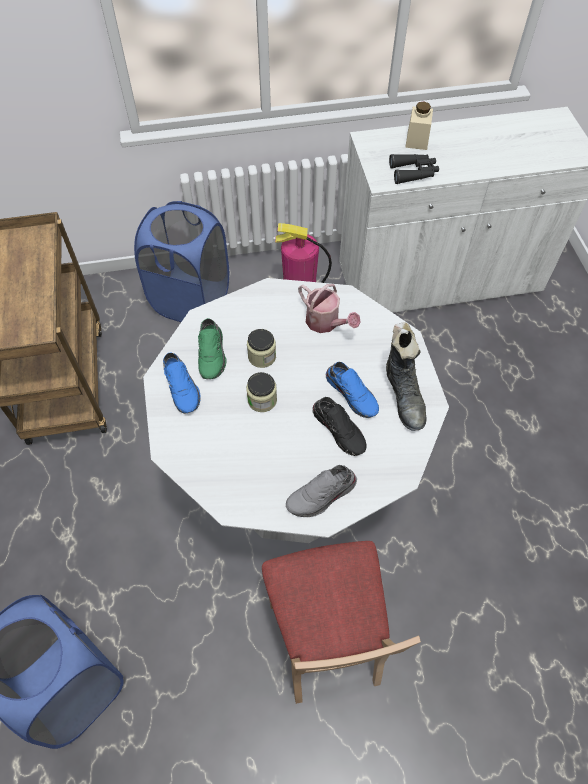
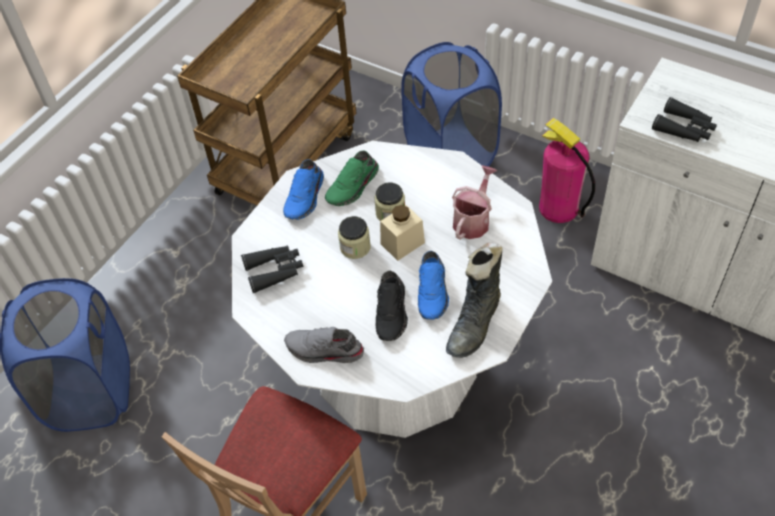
camera: 45 degrees right, 5 degrees down
(218, 462) = (274, 271): none -> black binoculars
(326, 323) = (473, 220): watering can -> watering can turned 150 degrees counterclockwise
(417, 140) = (725, 99): beige jar -> beige jar (402, 243)

